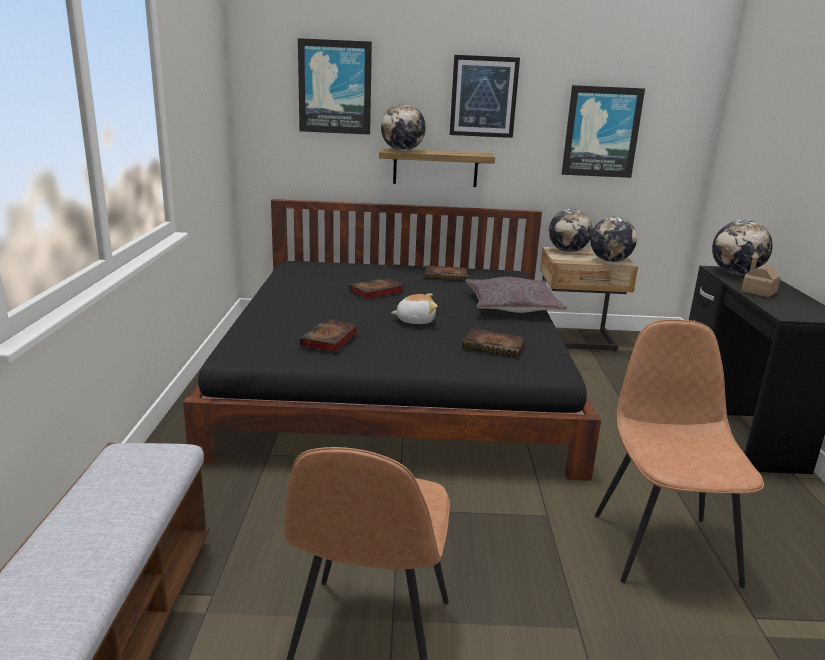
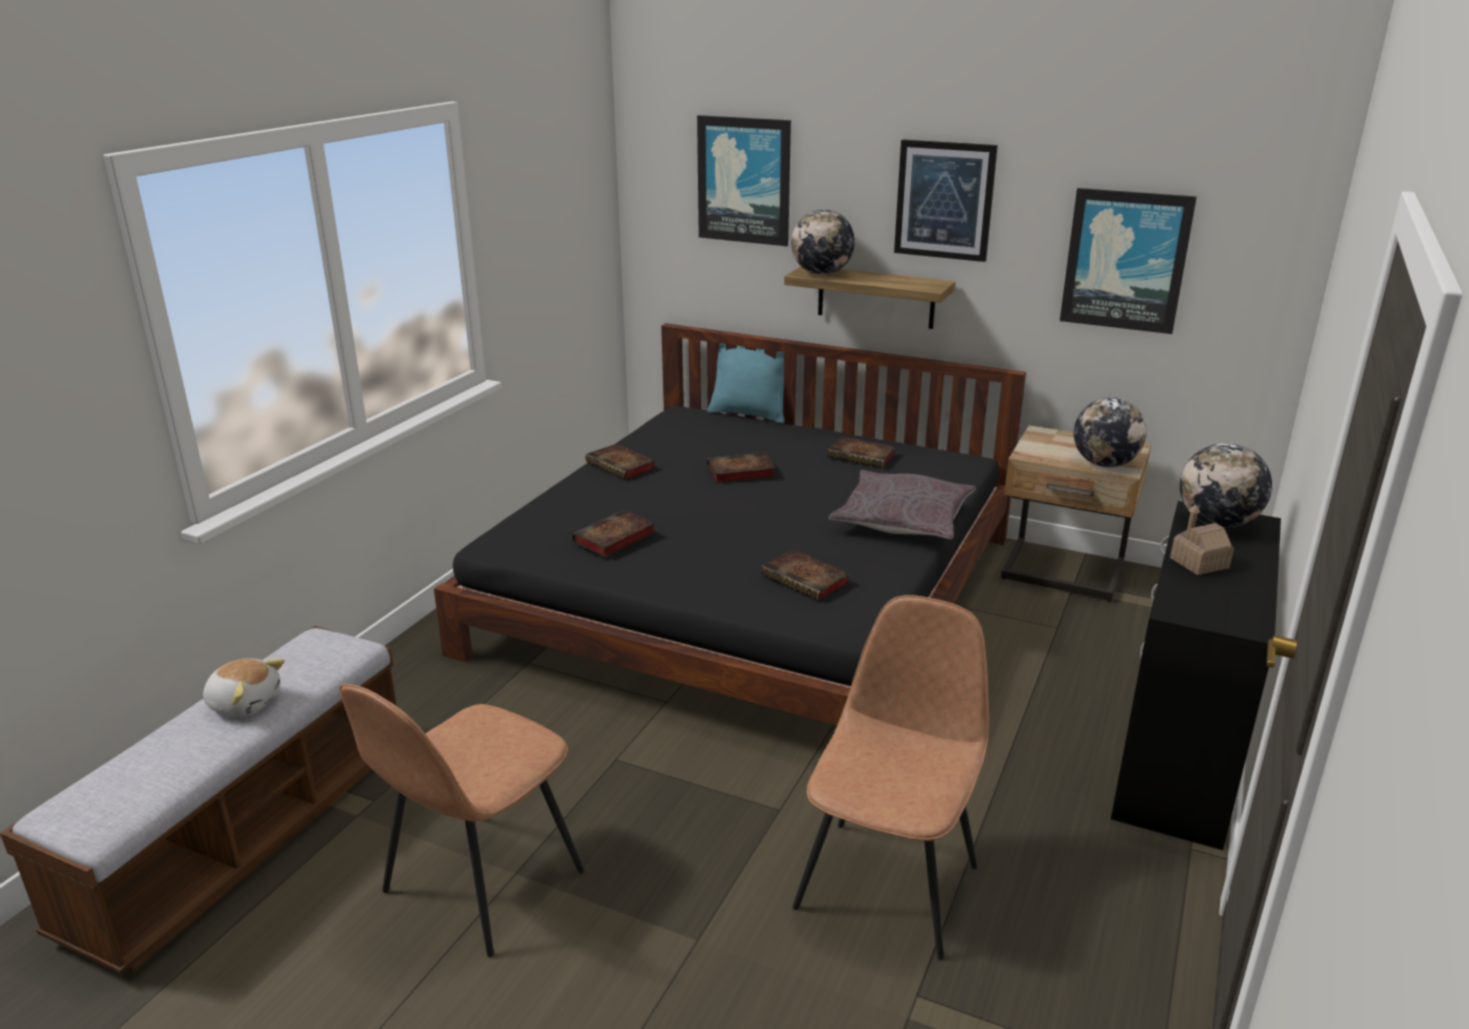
camera: 25 degrees right, 5 degrees up
(285, 297) = (622, 466): none -> book
(344, 261) = (749, 414): none -> turquoise pillow
(415, 320) = (747, 524): plush toy -> plush toy (245, 703)
(567, 251) = (1058, 438): globe -> none

